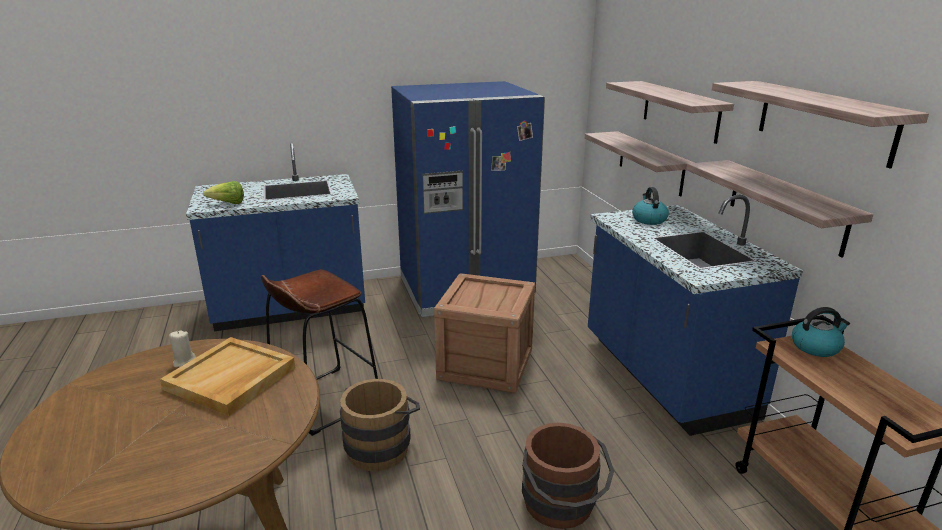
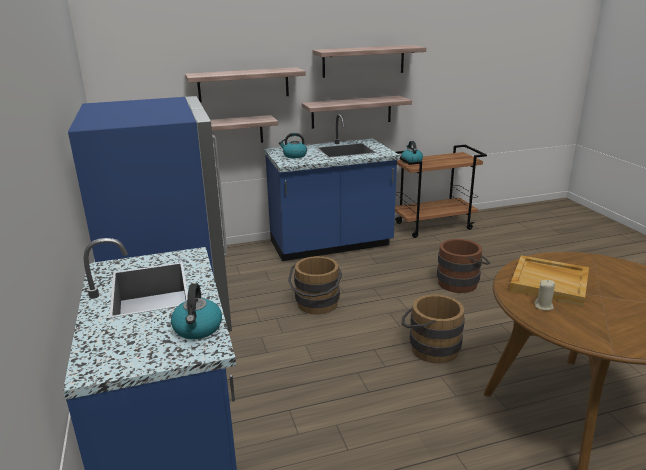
camera: 90 degrees left, 0 degrees up
(228, 204) = (198, 329): lettuce -> kettle
(325, 400) = (376, 386): brown stool -> none
(485, 364) = (316, 306): crate -> brown bucket

